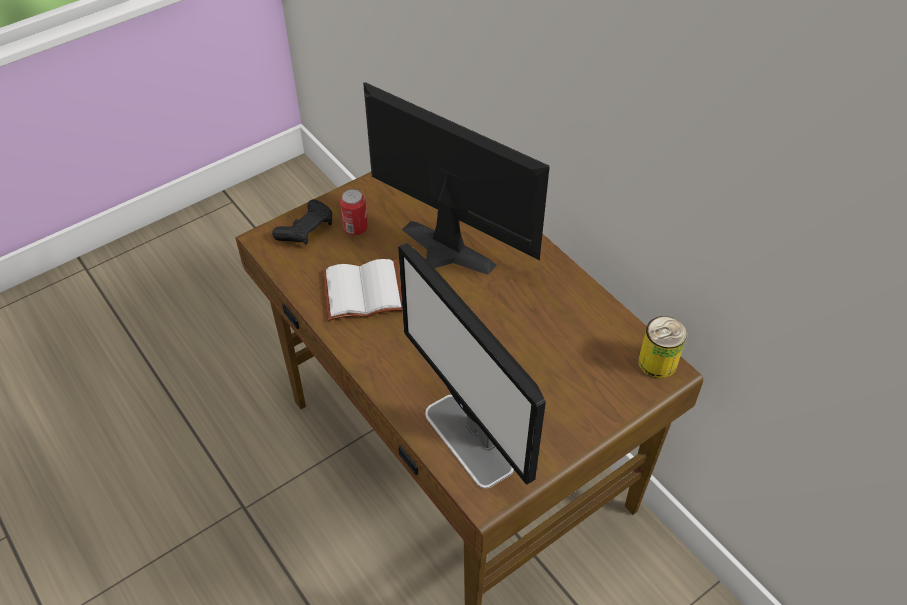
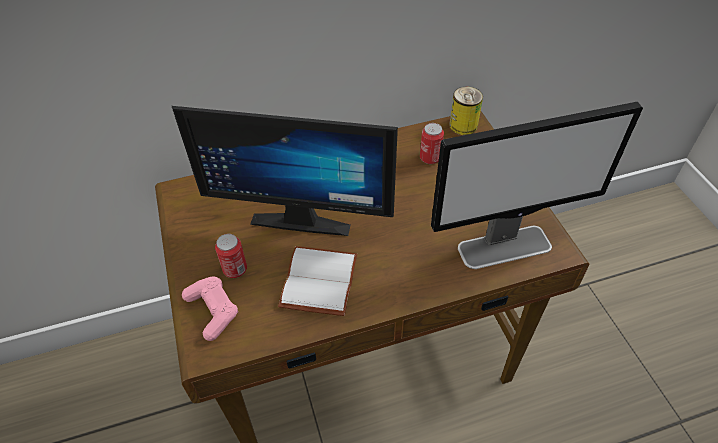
camera: 70 degrees left, 0 degrees up
(306, 229) = (213, 311): black game controller -> pink game controller
(441, 255) = (302, 215): monitor -> monitor turned 135 degrees counterclockwise
(579, 341) = (430, 158): none -> can

